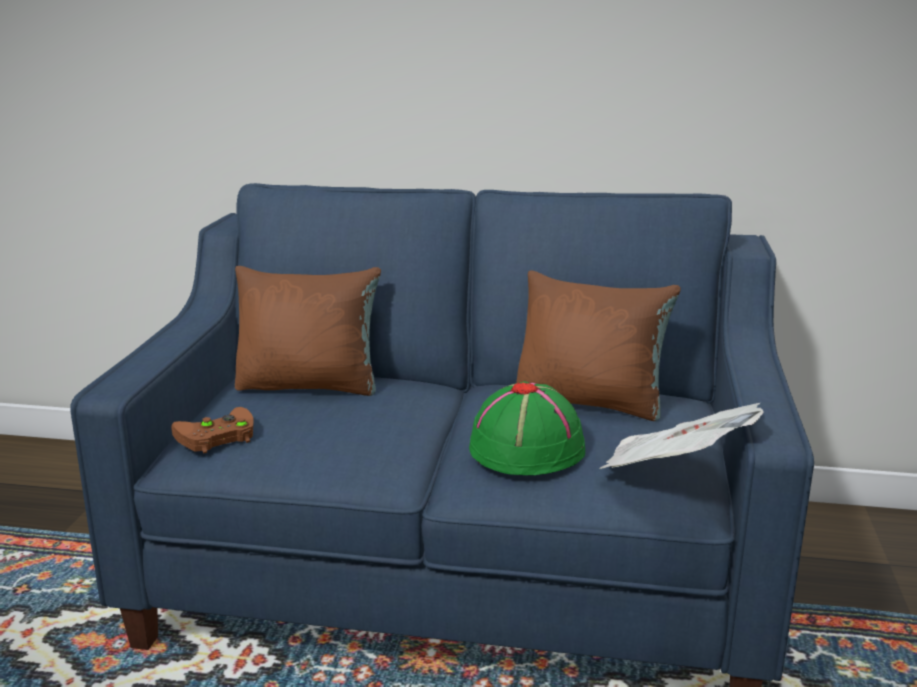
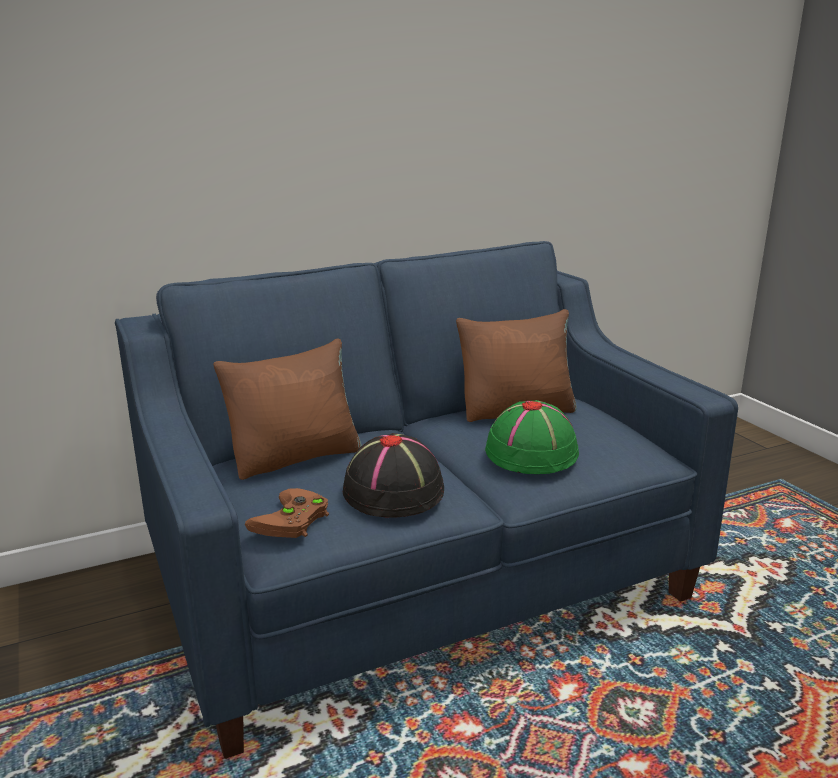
camera: 35 degrees left, 0 degrees up
(335, 440) = (394, 491): none -> black hat
(674, 473) = (636, 440): newspaper -> none

